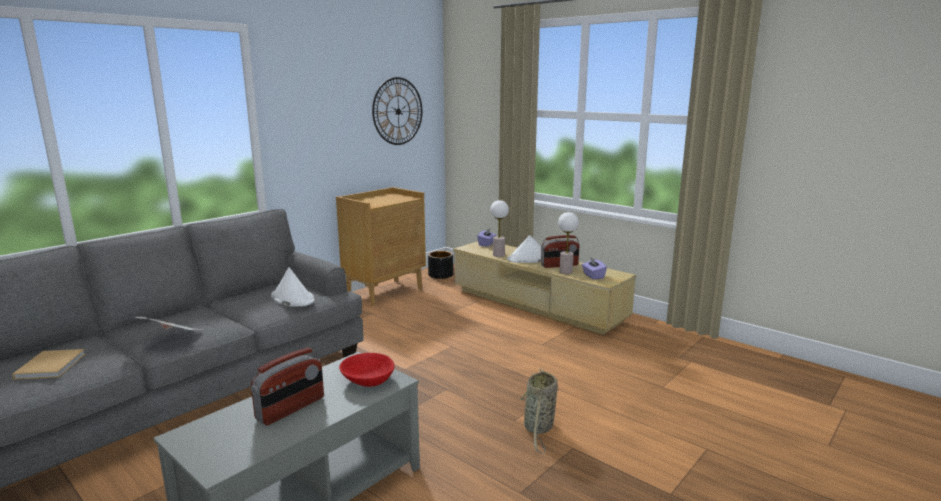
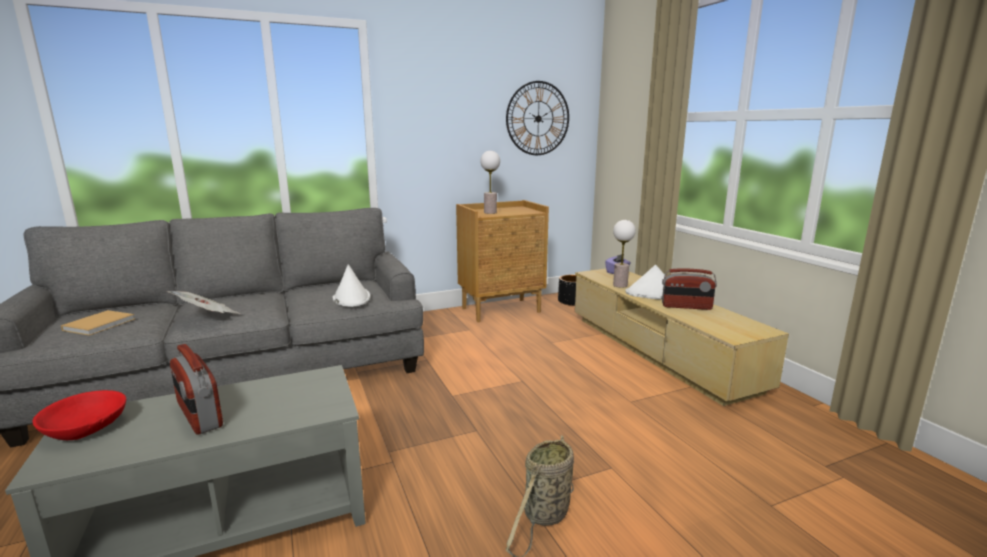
camera: 25 degrees right, 0 degrees up
(291, 408) = (199, 415): radio -> radio turned 75 degrees clockwise
(367, 379) = (309, 400): red bowl -> red bowl (86, 427)
(565, 272) = (688, 315): table lamp -> table lamp (490, 212)
(593, 276) = (722, 326): purple tissue box -> none

